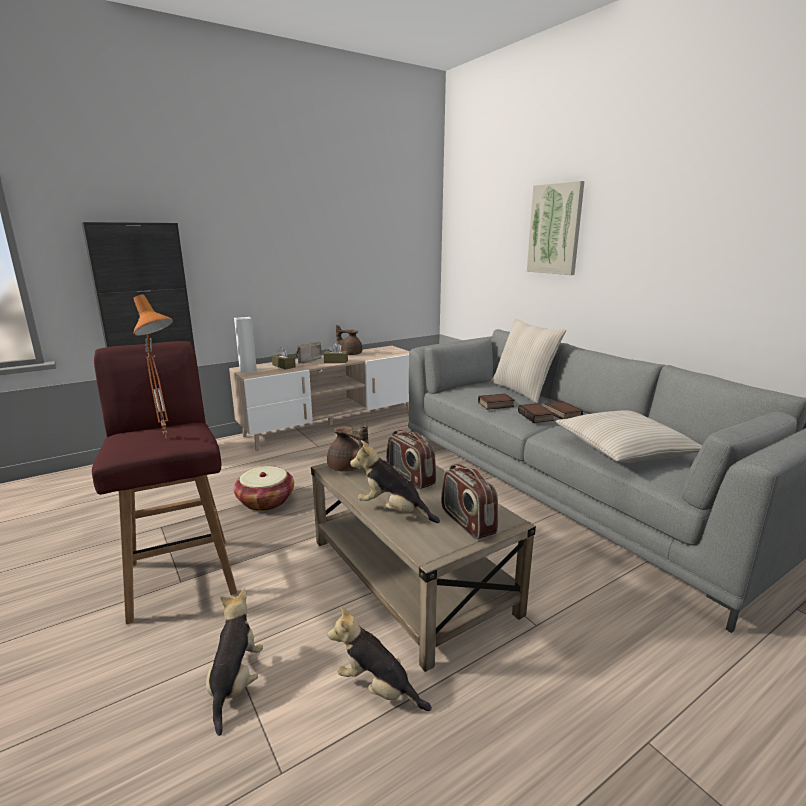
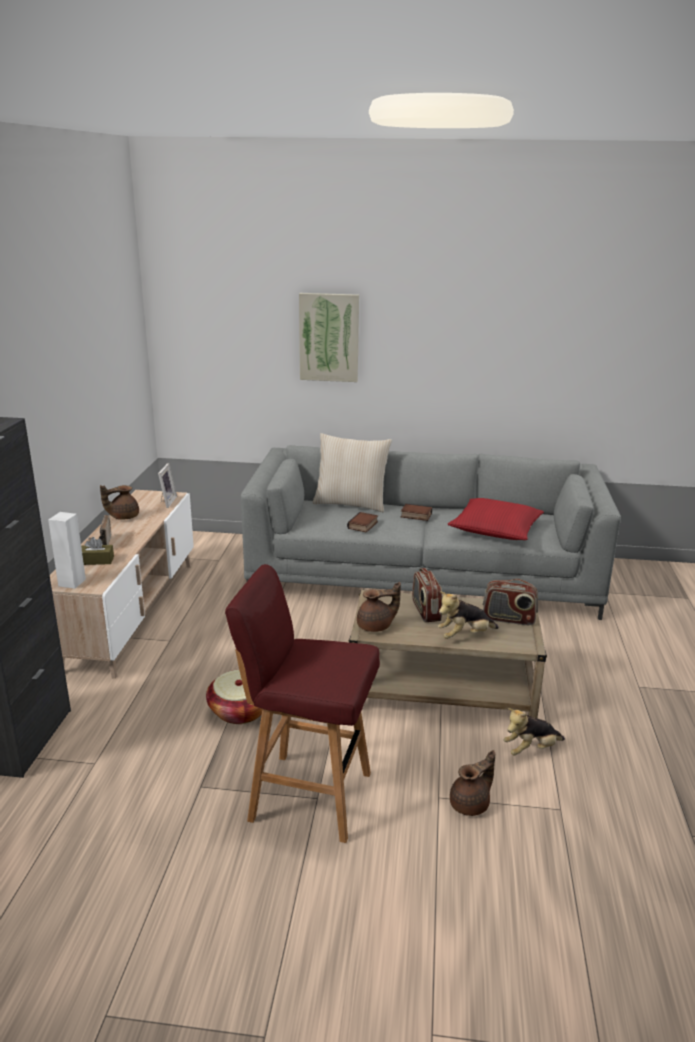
camera: 50 degrees left, 5 degrees up
(168, 437) = (335, 656): orange table lamp -> none
(235, 682) = (471, 804): plush toy -> brown teapot
(336, 361) = (137, 533): brown tissue box -> none
(390, 354) = (166, 502): none -> picture frame
(409, 478) = (425, 611): radio -> radio turned 75 degrees clockwise
(536, 416) = (407, 524): book -> none
(624, 449) = (495, 529): beige pillow -> red pillow

